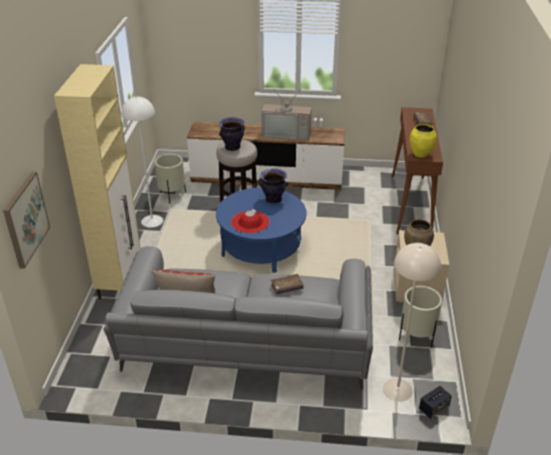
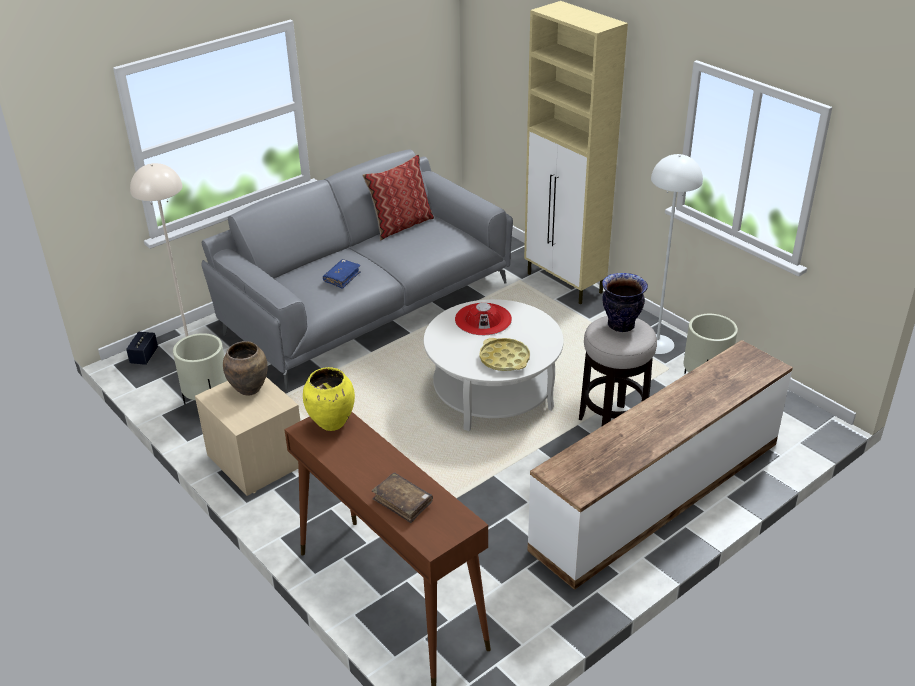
camera: 135 degrees right, 0 degrees up
(25, 219) = (490, 55): picture -> none
(261, 247) = (493, 392): blue coffee table -> white coffee table
(273, 199) = (504, 359): vase -> yellow tray
(287, 133) = (639, 433): television -> none
(287, 288) = (342, 277): brown book -> blue book

